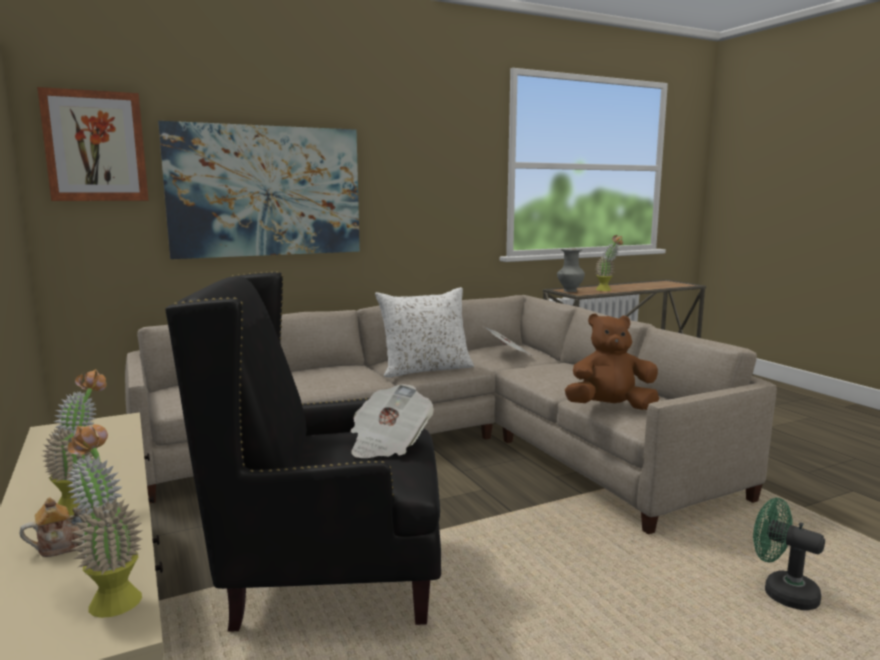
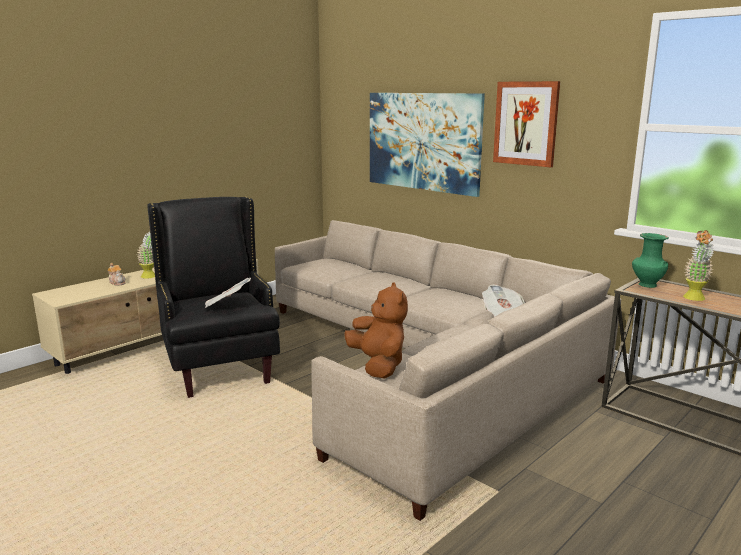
camera: 70 degrees right, 5 degrees up
(95, 146) = (346, 109): picture -> picture (526, 123)
(111, 596) = (81, 295): potted plant -> none
(425, 369) = (428, 301): white pillow -> none
(569, 291) = (646, 285): grey vase -> green vase
(781, 592) = (253, 522): green fan -> none

